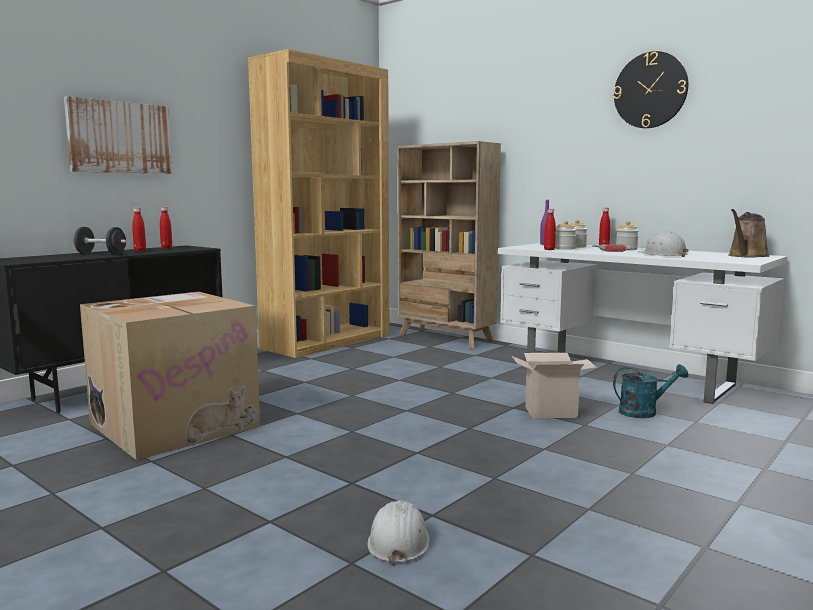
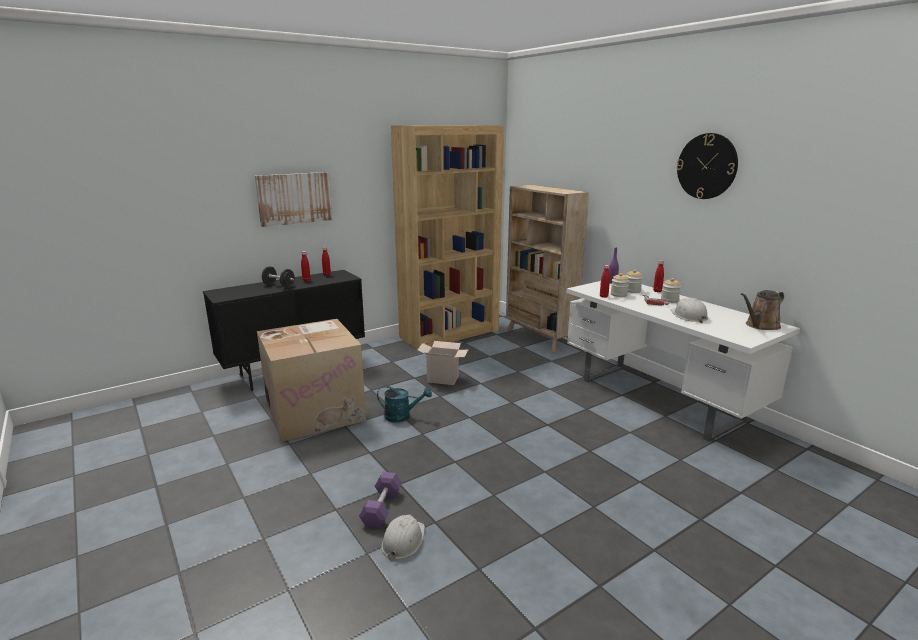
camera: 15 degrees right, 10 degrees up
(342, 511) = (381, 508): none -> purple dumbbell
(552, 412) = (573, 433): cardboard box -> cardboard box (444, 379)
(644, 412) = (645, 443): turquoise watering can -> turquoise watering can (402, 416)

